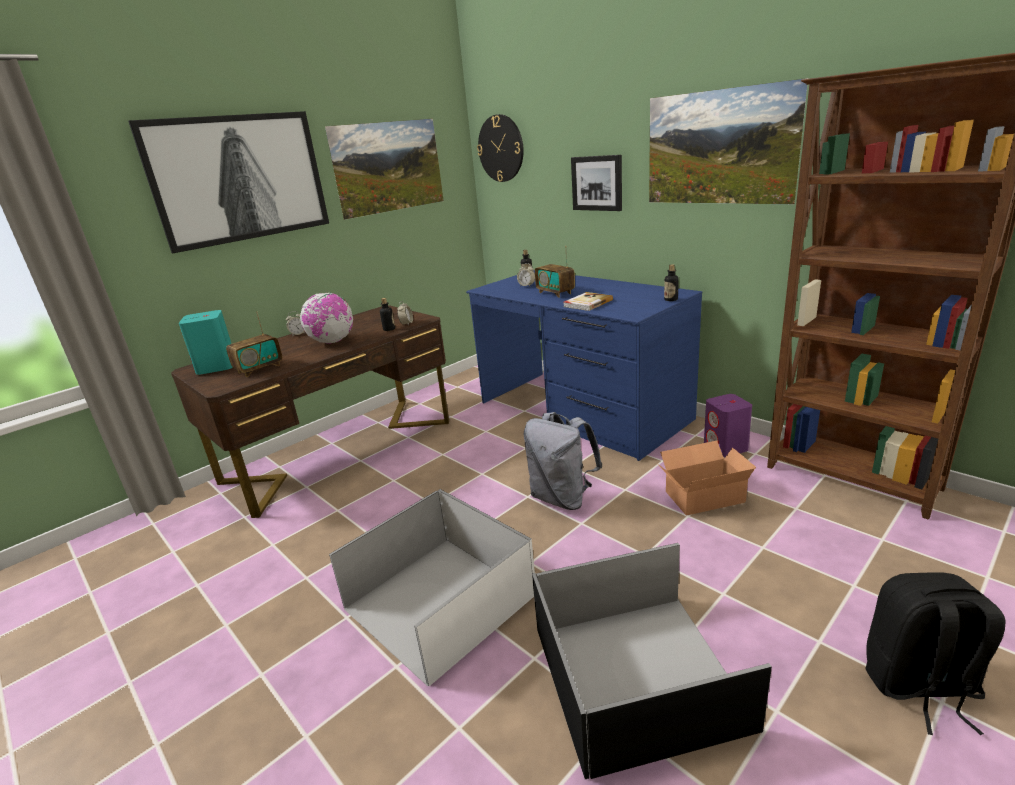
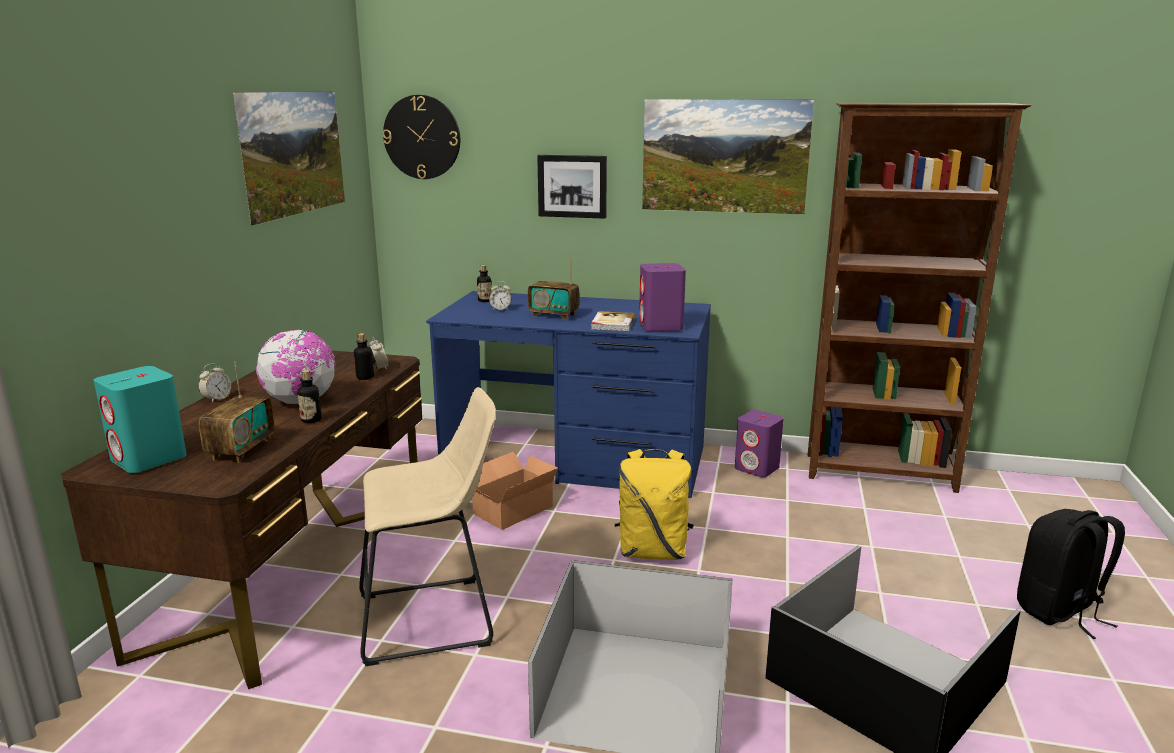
camera: 35 degrees left, 5 degrees down
(240, 178) = (141, 162): picture -> none
(377, 505) = (434, 619): none -> beige stool
(562, 498) = (653, 551): grey backpack -> yellow backpack
(622, 309) = (661, 326): none -> purple speaker
(671, 299) = (694, 314): bottle -> bottle (311, 420)
(701, 495) = (780, 516): cardboard box -> cardboard box (510, 510)

